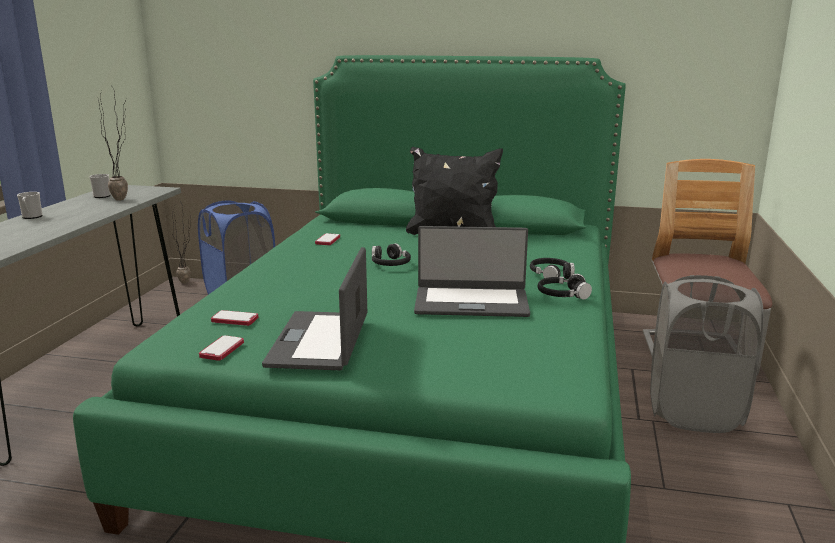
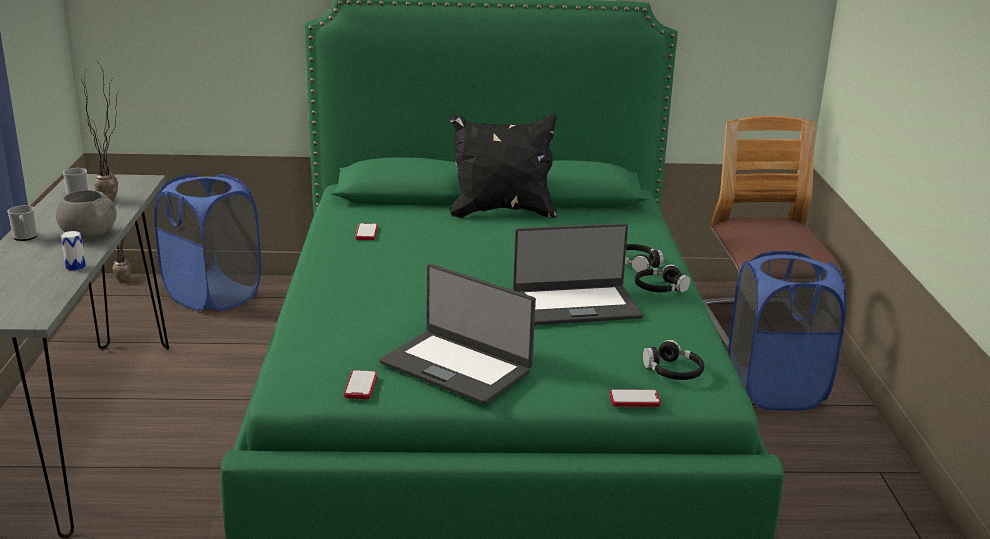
camera: 15 degrees left, 5 degrees up
(42, 236) = (75, 267): none -> can
(78, 218) = (88, 235): none -> grey bowl
(234, 319) = (348, 350): phone -> phone (634, 400)
(321, 341) = (456, 366): laptop -> laptop turned 45 degrees counterclockwise
(390, 263) = (461, 262): black headphones -> black headphones (673, 371)
(694, 412) = (775, 390): grey laundry basket -> blue laundry basket

